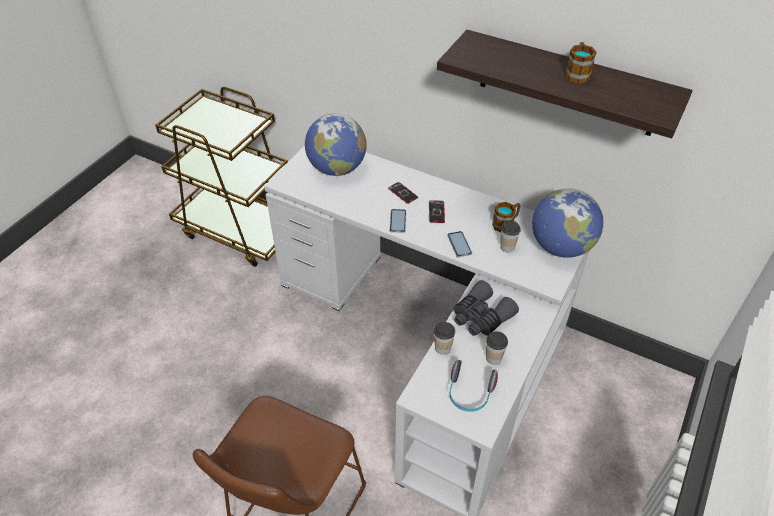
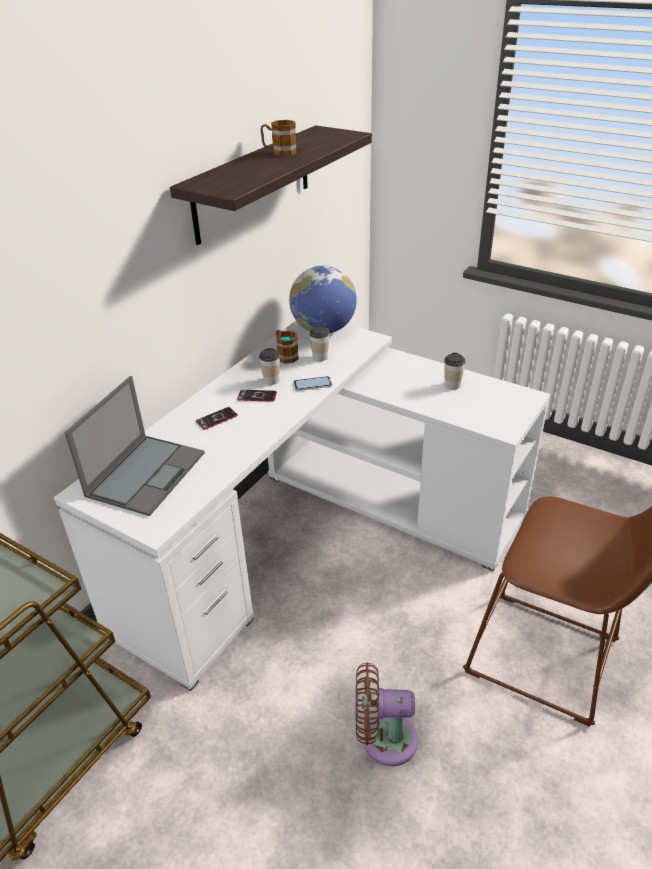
camera: 85 degrees left, 10 degrees down
(236, 394) = (383, 739): none -> brown fan
(337, 168) = (146, 473): globe -> laptop
(398, 221) = (266, 424): phone -> none
(442, 348) = (443, 413): cup -> cup (271, 380)
(469, 394) = (495, 400): headphones -> none
(481, 317) = (402, 388): grey binoculars -> none

